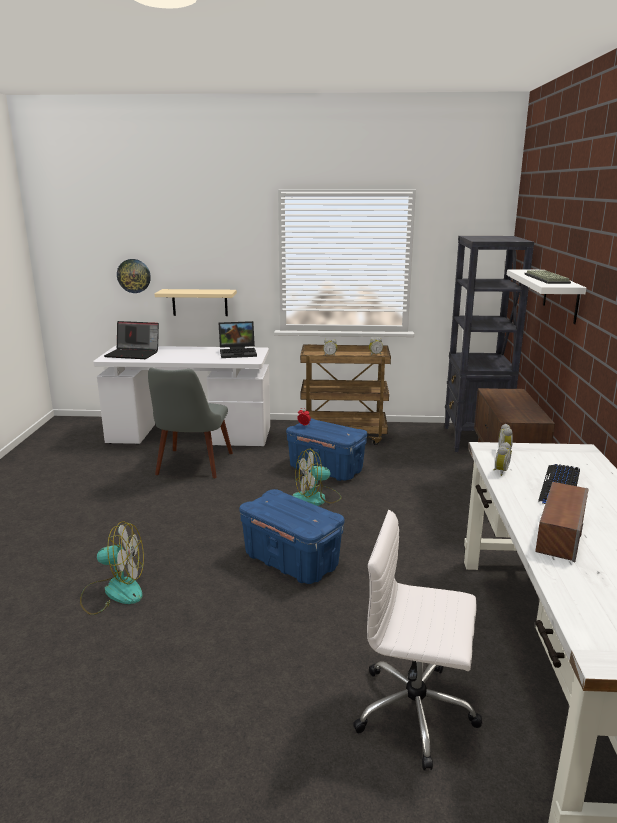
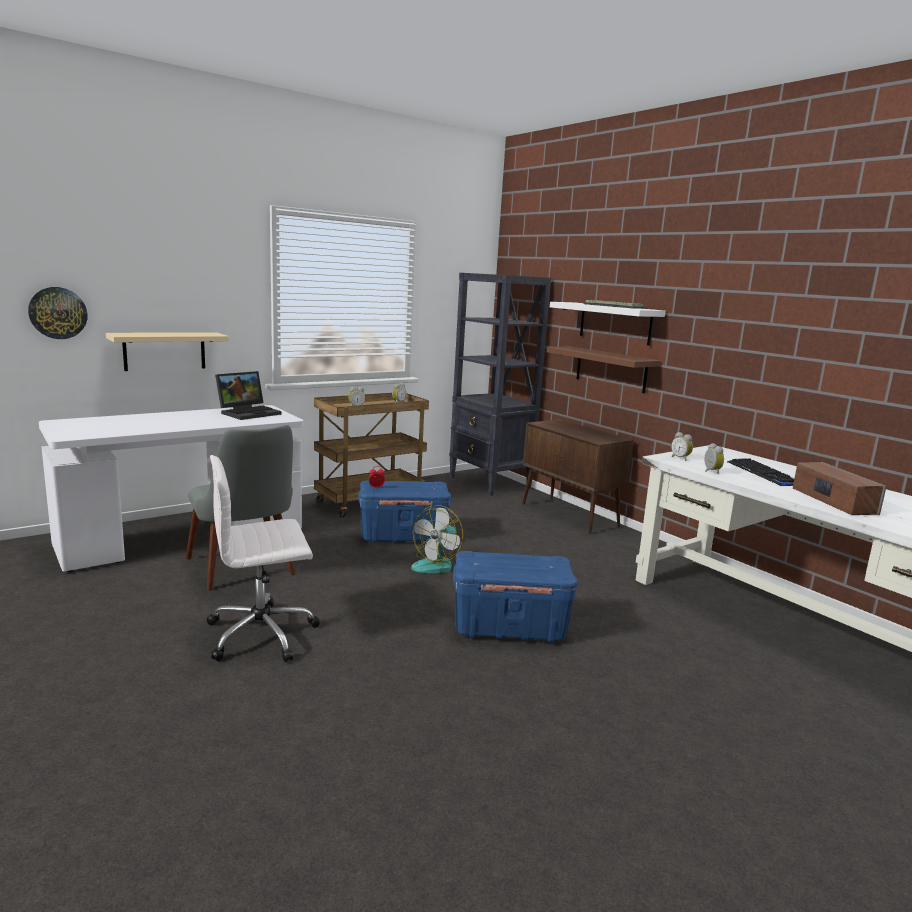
camera: 40 degrees left, 5 degrees down
(114, 592) = (378, 732): fan -> none
(133, 354) = (99, 427): laptop -> none
(416, 712) = (785, 702): white office chair -> white office chair (263, 634)
(554, 344) = (611, 369): none -> brown shelf

